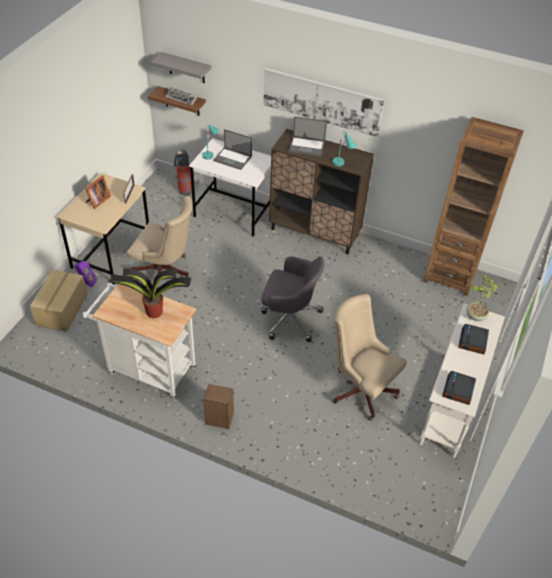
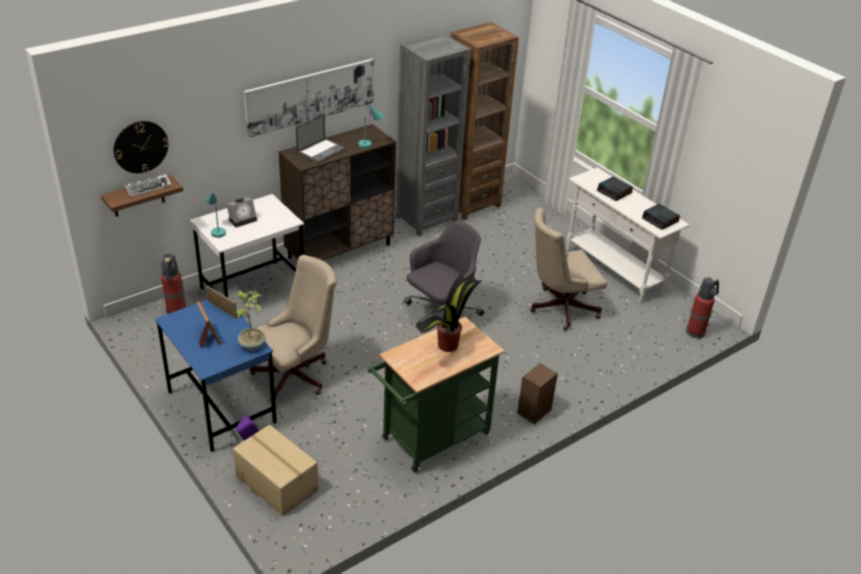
camera: 60 degrees left, 10 degrees down
(111, 253) = (221, 407): beige desk -> blue desk
(147, 369) = (430, 440): white cart -> green cart
(186, 68) = (140, 147): grey shelf -> wall clock
(233, 158) = (243, 219): laptop -> alarm clock
(401, 259) = (426, 219): none -> grey bookcase
(414, 503) = (696, 332): none -> fire extinguisher
(476, 316) = (588, 179): potted plant -> potted plant (253, 345)

